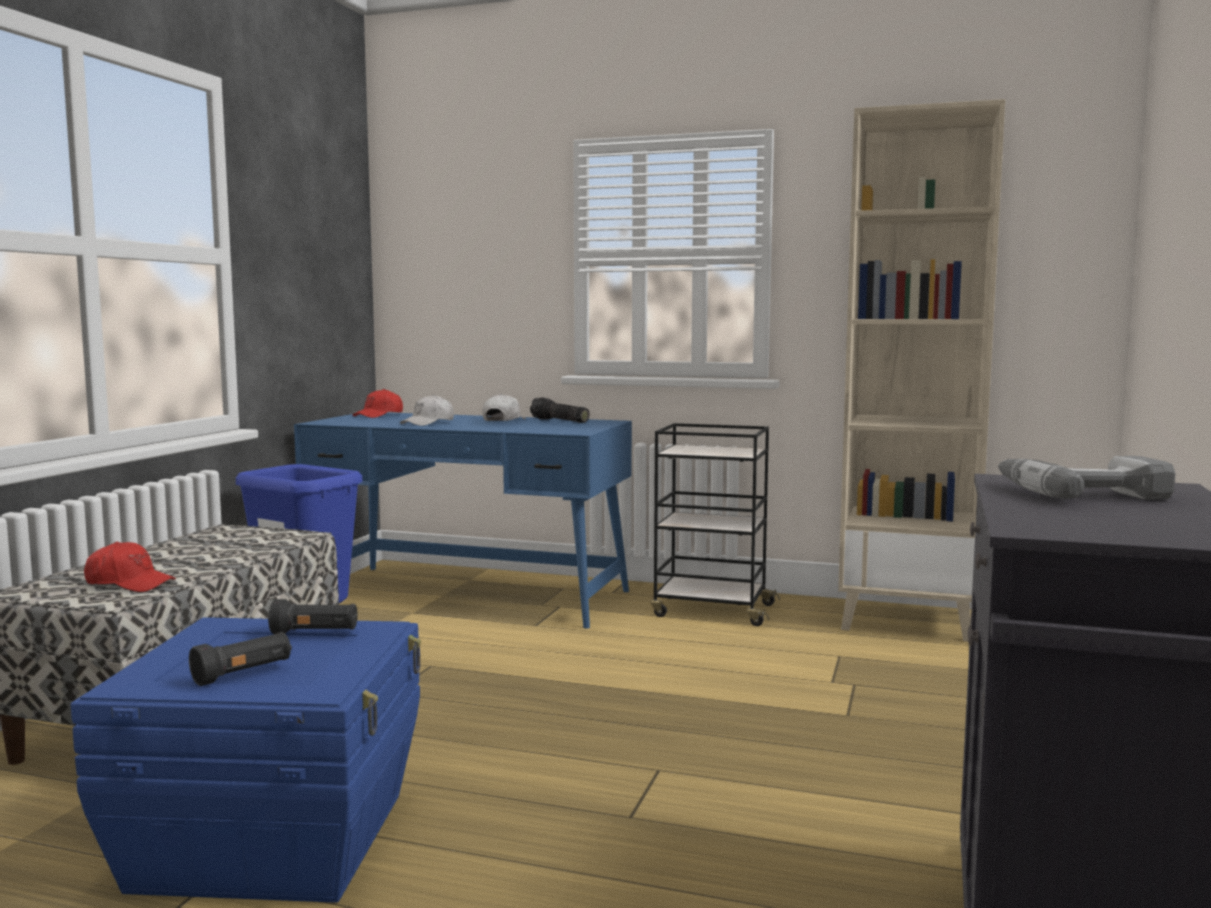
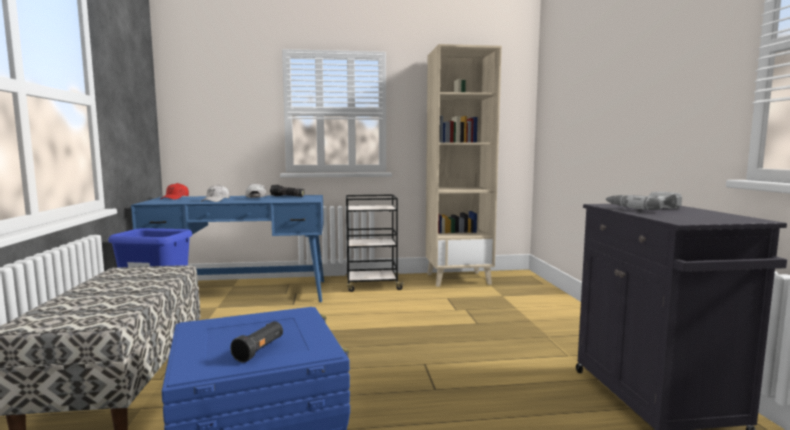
camera: 25 degrees left, 0 degrees up
(129, 583) = (101, 309): red cap -> none
(315, 633) = (268, 320): black flashlight -> none

